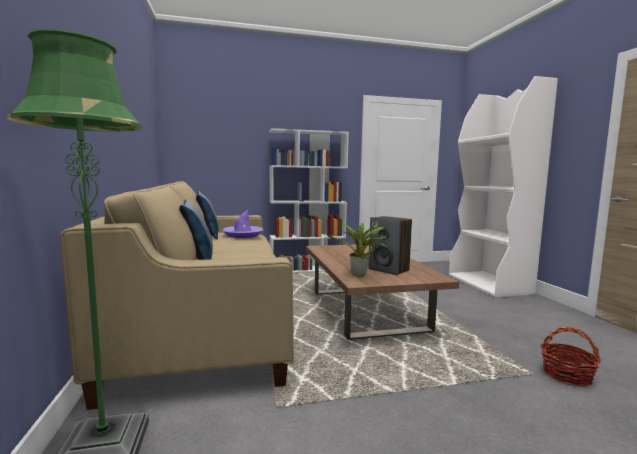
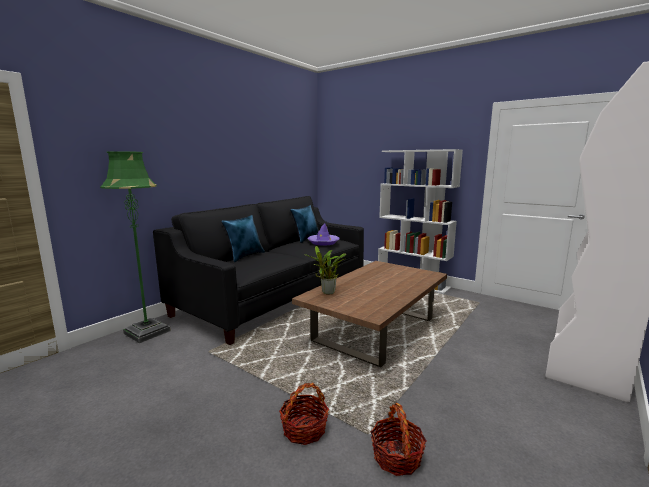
camera: 50 degrees right, 5 degrees up
(206, 319) = (276, 296): beige sofa -> black sofa
(389, 270) = (362, 296): speaker -> none
(509, 401) = (304, 429): none -> basket

